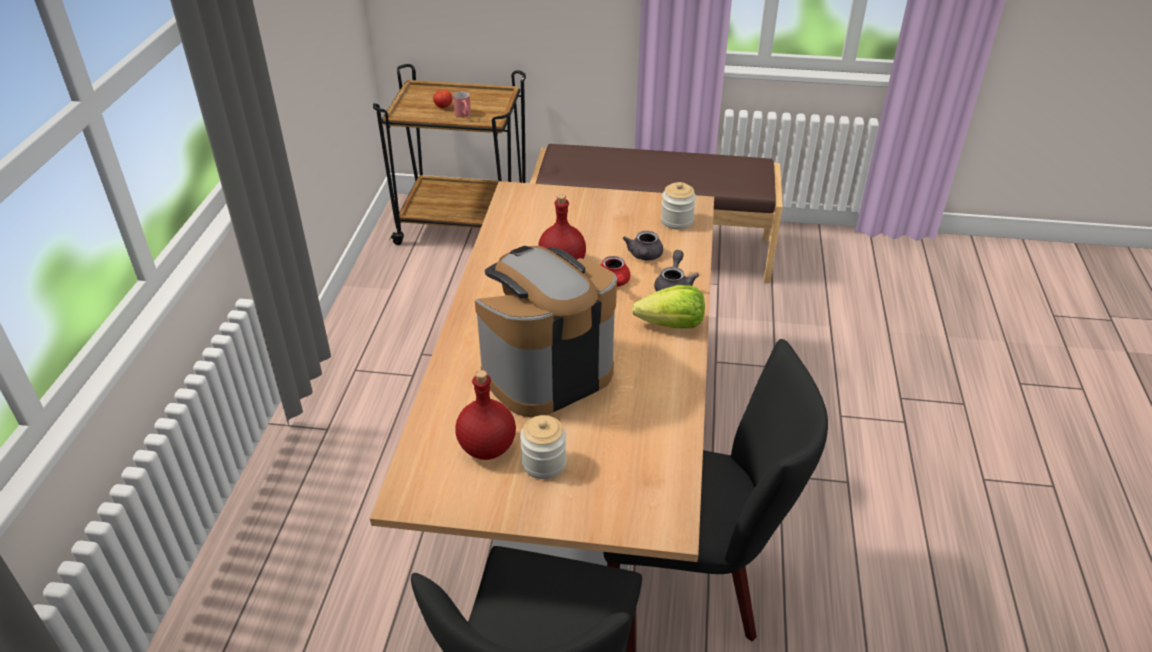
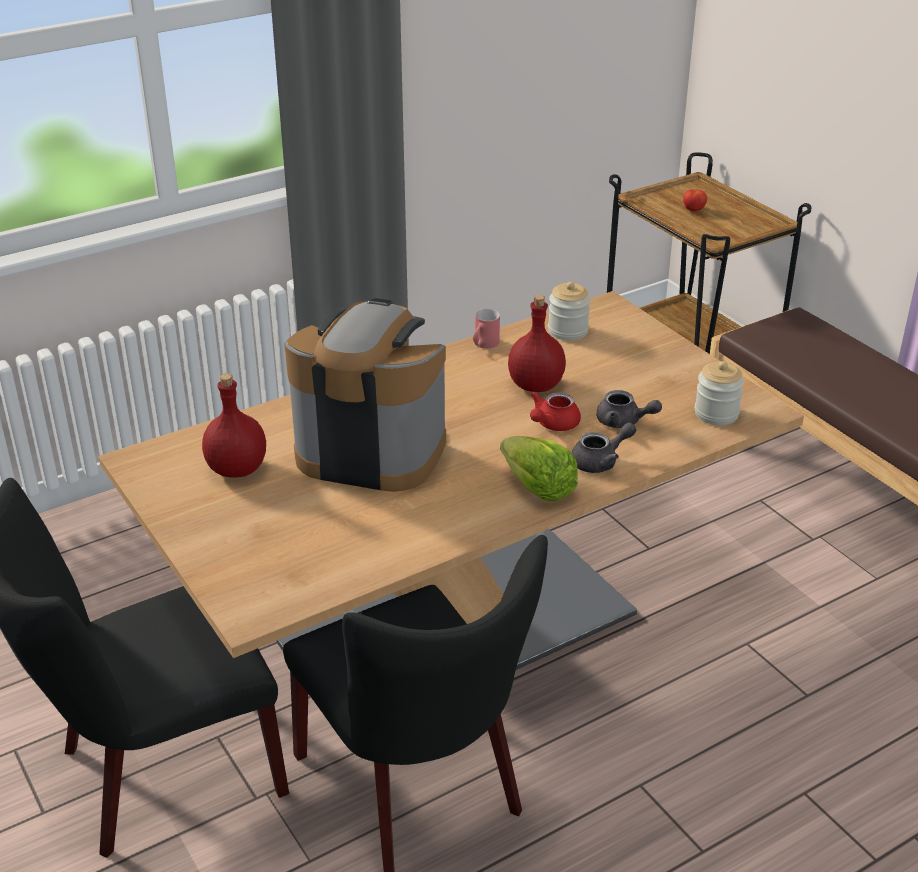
camera: 50 degrees right, 5 degrees down
(464, 116) = (698, 226): red mug -> red mug (484, 345)
(544, 463) = (251, 507): jar -> jar (568, 331)
(644, 256) = (623, 422): grey teapot -> grey teapot turned 120 degrees counterclockwise

